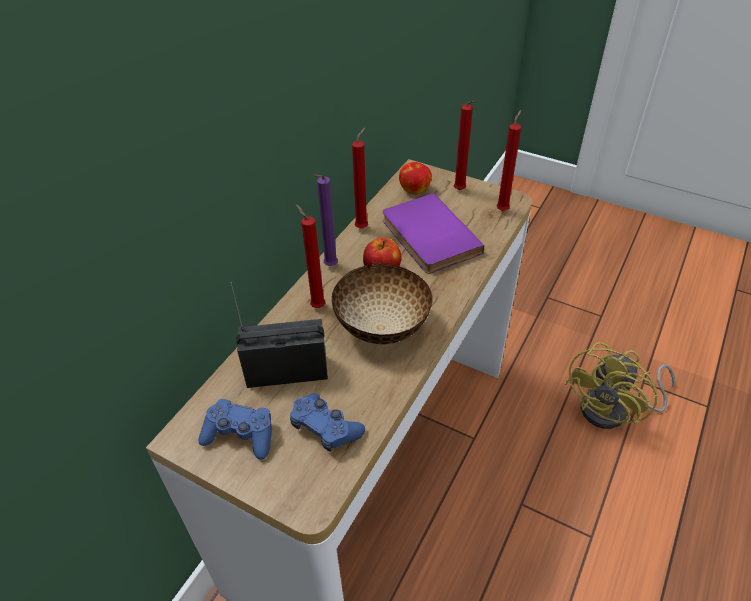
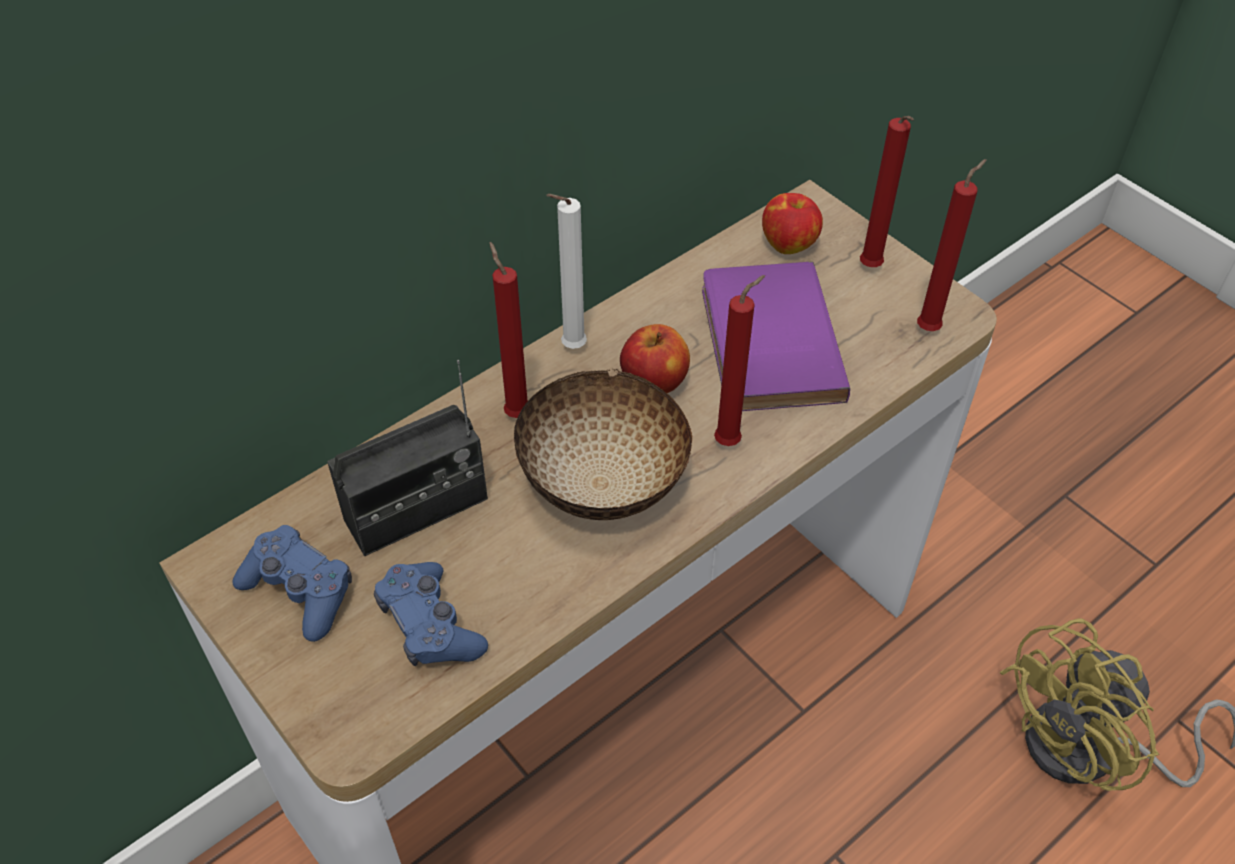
camera: 20 degrees right, 5 degrees up
(287, 371) = (416, 510): radio -> radio turned 135 degrees clockwise
(329, 267) = (570, 348): purple candle -> white candle
(363, 227) = (662, 291): red candle -> red candle (731, 441)

